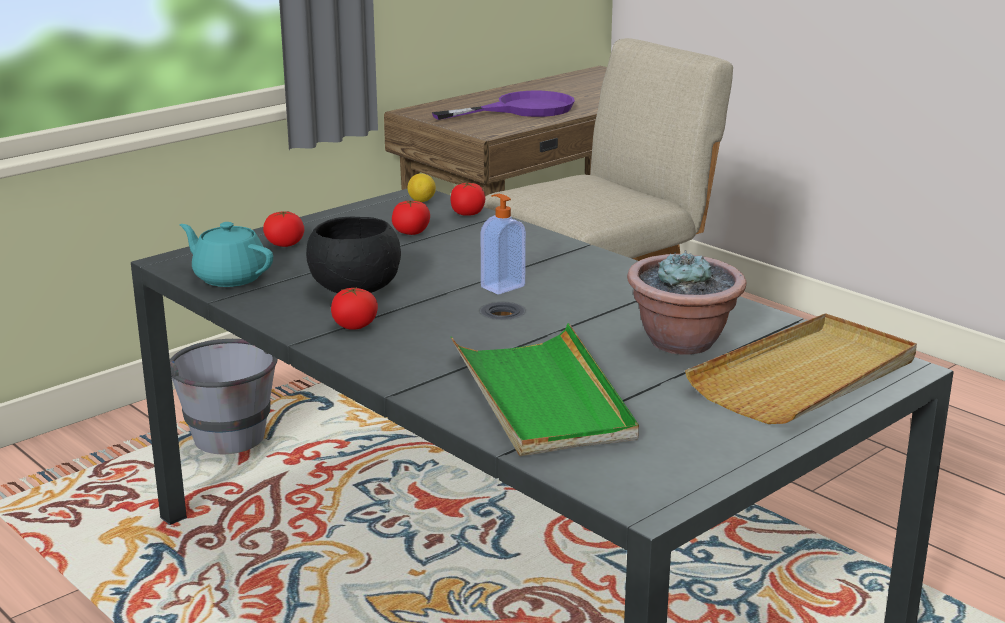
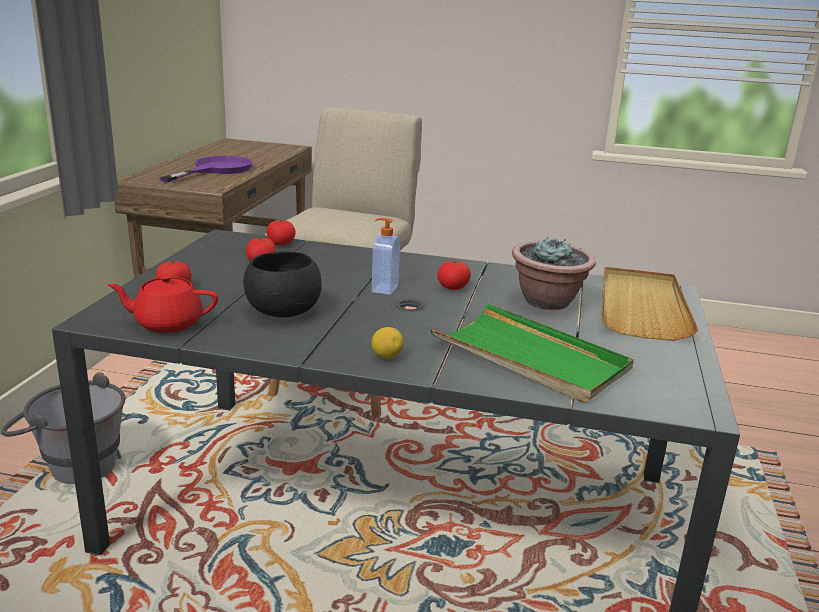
camera: 35 degrees left, 0 degrees up
(229, 277) = (167, 323): turquoise teapot -> red teapot
(355, 326) = (327, 339): tomato -> tomato (453, 287)
(422, 201) = (234, 240): lemon -> lemon (386, 357)

